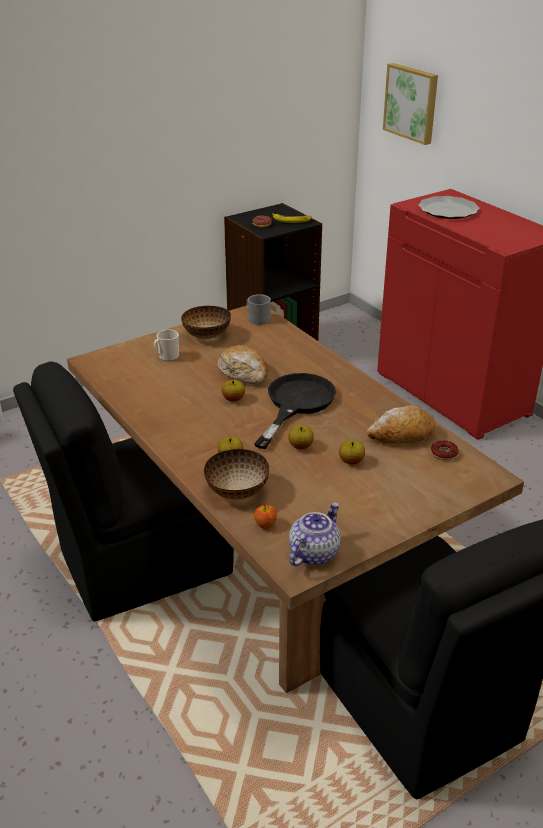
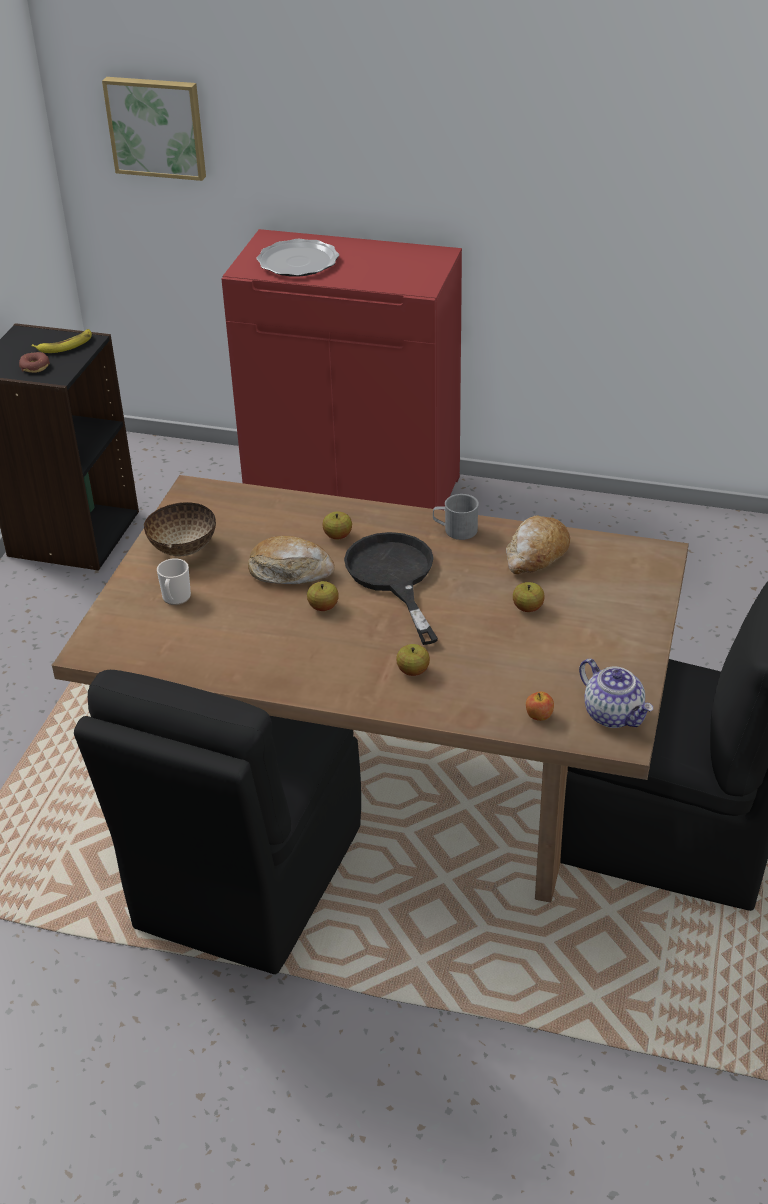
camera: 40 degrees left, 5 degrees up
(236, 492) = (468, 702): bowl -> none
(257, 318) = (208, 498): grey mug -> grey mug (455, 530)
(300, 446) = (461, 619): apple -> apple (337, 536)
(313, 553) = (614, 714): teapot -> teapot turned 150 degrees clockwise
(444, 453) = (595, 553): donut -> none

